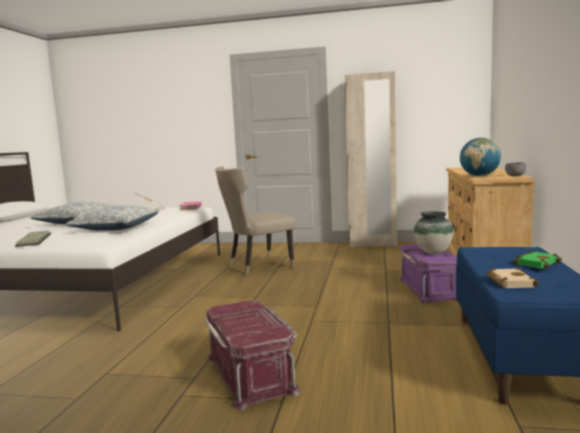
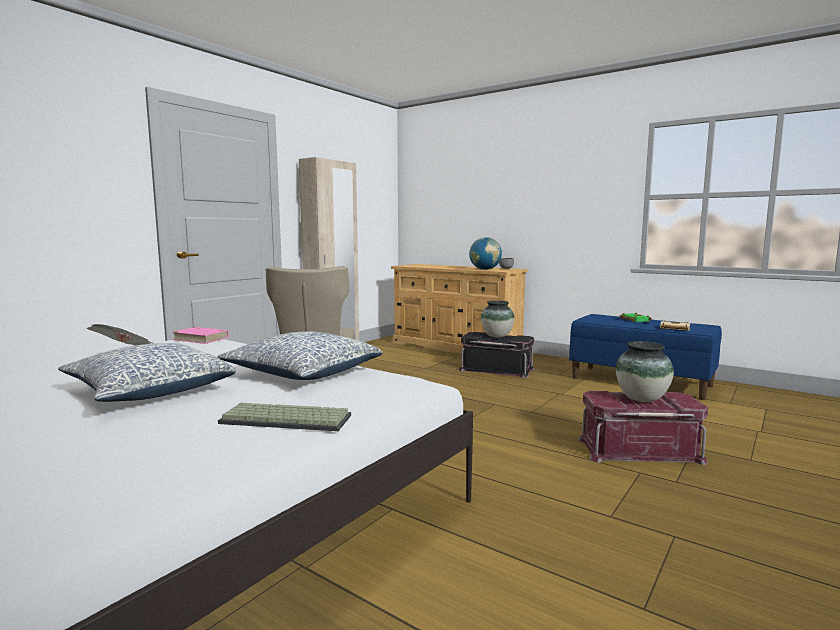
camera: 65 degrees left, 0 degrees up
(250, 321) = (642, 399): none -> vase
(430, 289) = (497, 369): purple storage box -> black storage box

